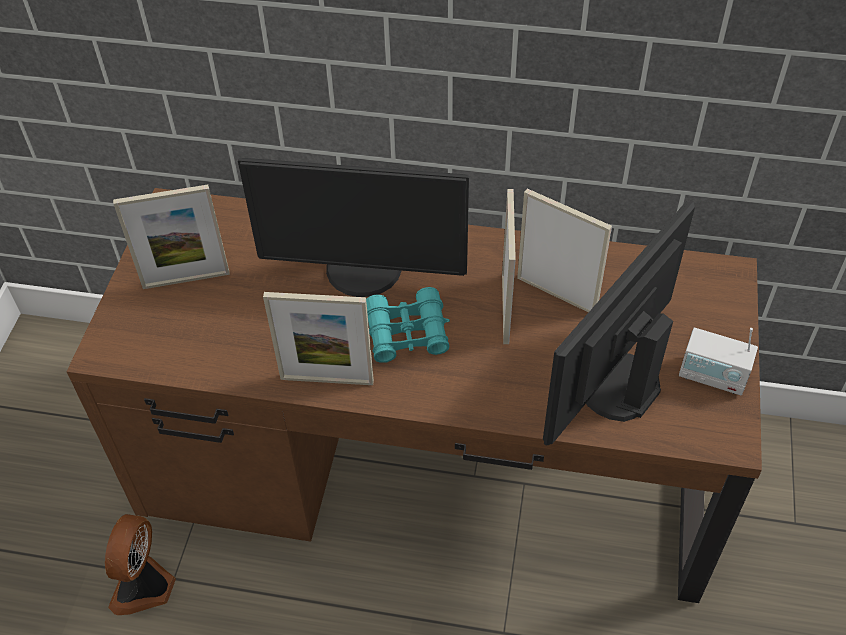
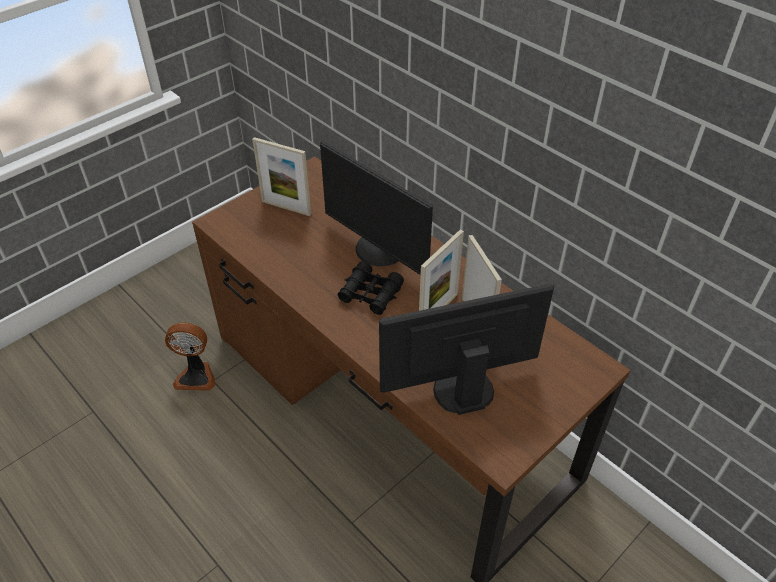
camera: 35 degrees right, 5 degrees down
(145, 587) = (196, 376): fan -> fan turned 135 degrees counterclockwise
(327, 380) = (306, 294): picture frame -> none
(407, 333) = (370, 294): turquoise binoculars -> black binoculars
(712, 376) = (528, 419): radio -> none

